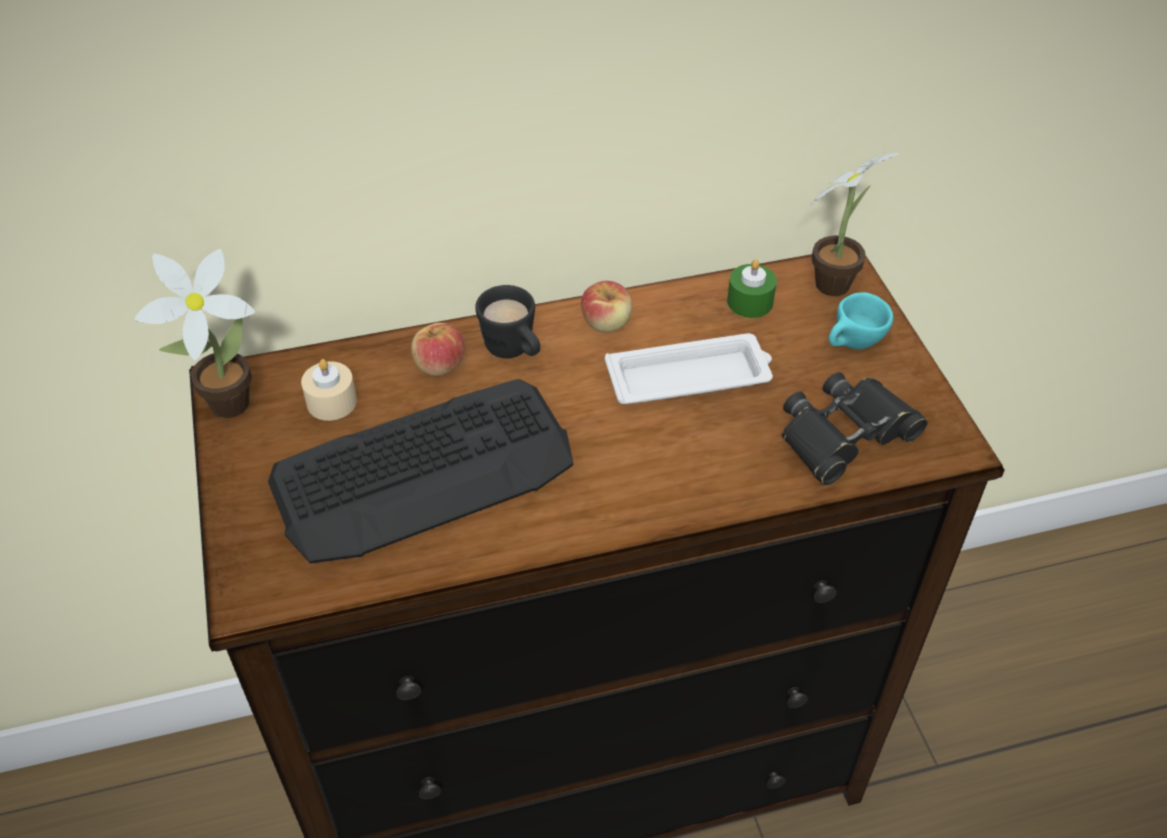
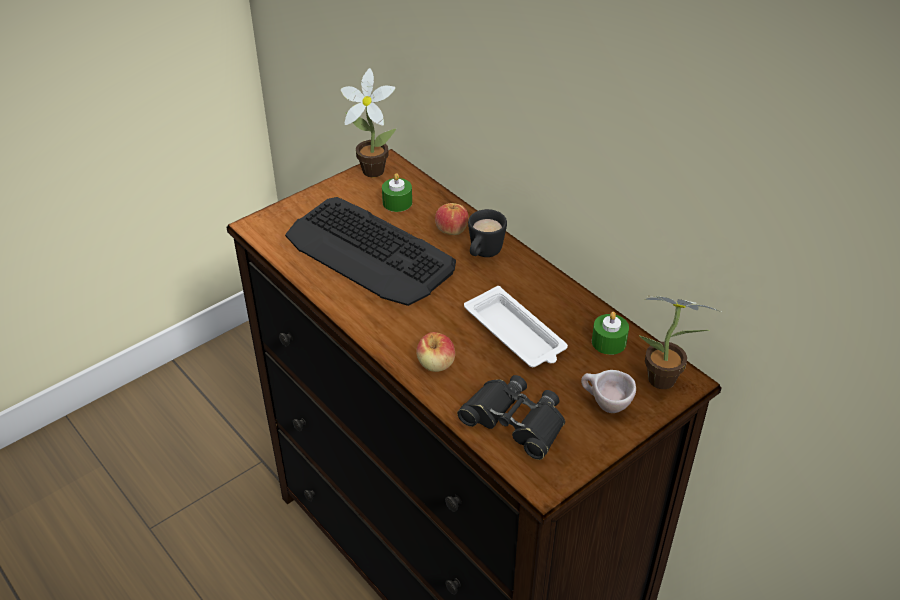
camera: 65 degrees right, 5 degrees down
(331, 402) = (397, 202): beige candle -> green candle
(606, 322) = (537, 283): apple -> apple (436, 364)
(852, 346) = (604, 405): turquoise cup -> beige cup

